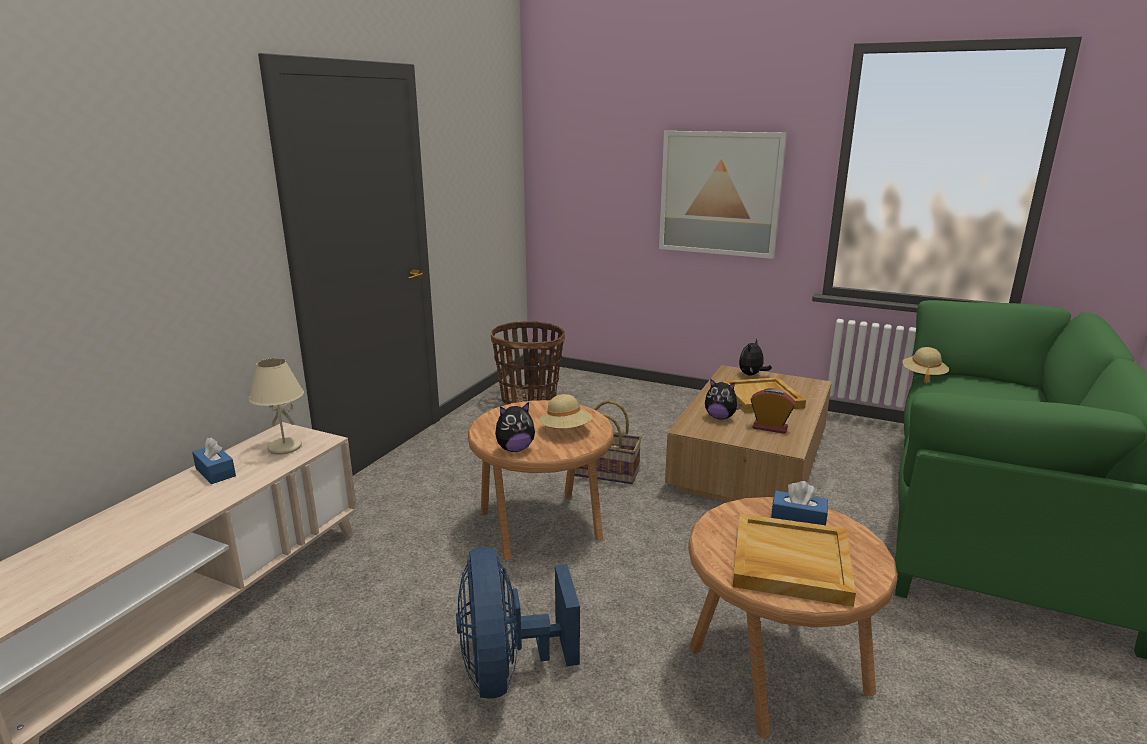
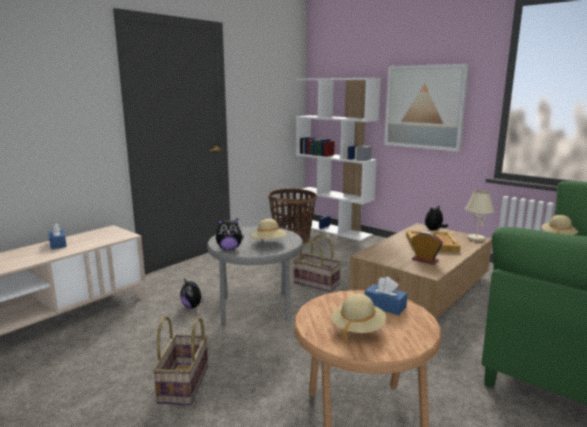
camera: 15 degrees right, 5 degrees down
(284, 448) = (102, 237): beige table lamp -> beige table lamp (476, 239)
(508, 670) = (185, 384): blue fan -> basket
(542, 526) = (257, 308): brown side table -> grey side table
(582, 378) = (333, 230): none -> white bookcase
(720, 417) = (393, 251): plush toy -> plush toy (192, 306)
(789, 563) = (358, 329): beige tray -> beige hat

